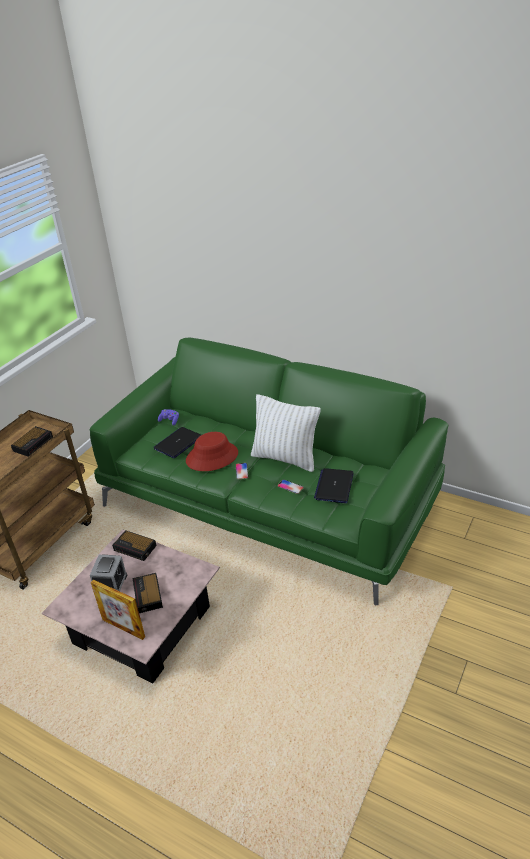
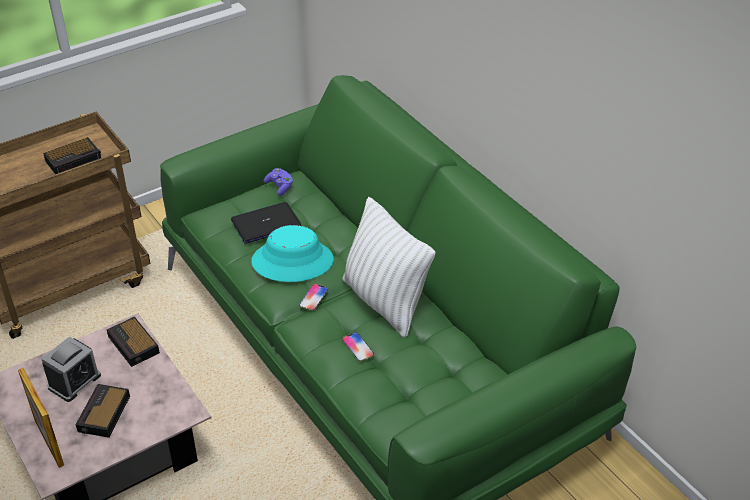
camera: 25 degrees right, 5 degrees up
(212, 457) = (292, 261): red hat -> turquoise hat
(334, 486) = (415, 371): laptop -> none

